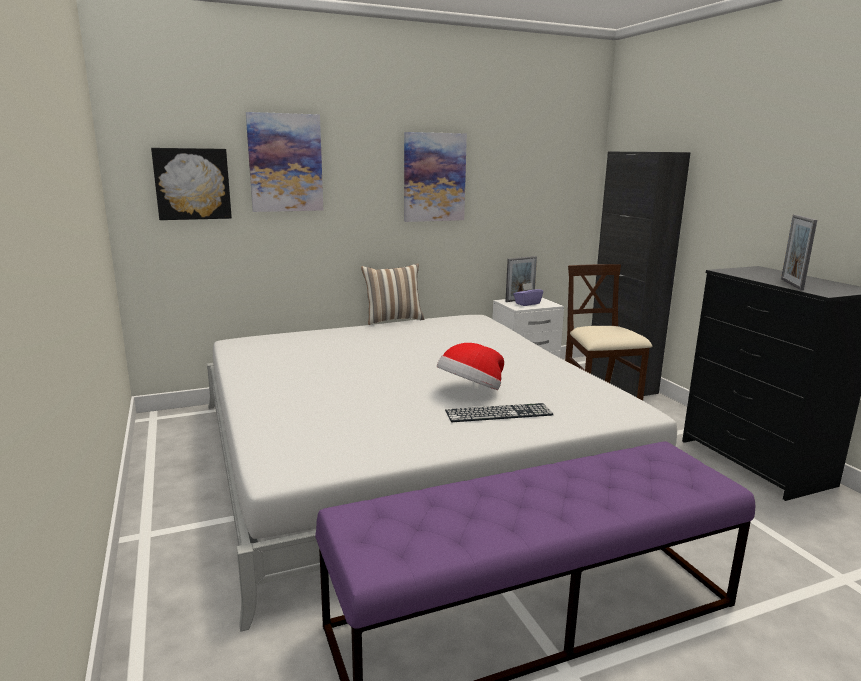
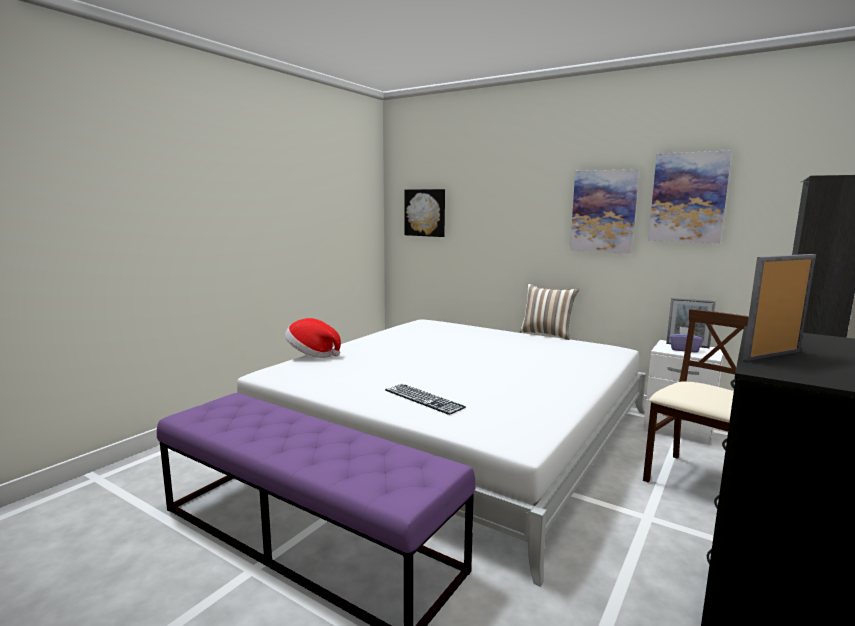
camera: 55 degrees right, 5 degrees down
(285, 163) = (481, 198): picture -> picture (688, 197)
(470, 391) = (448, 383): hat -> hat (312, 354)

